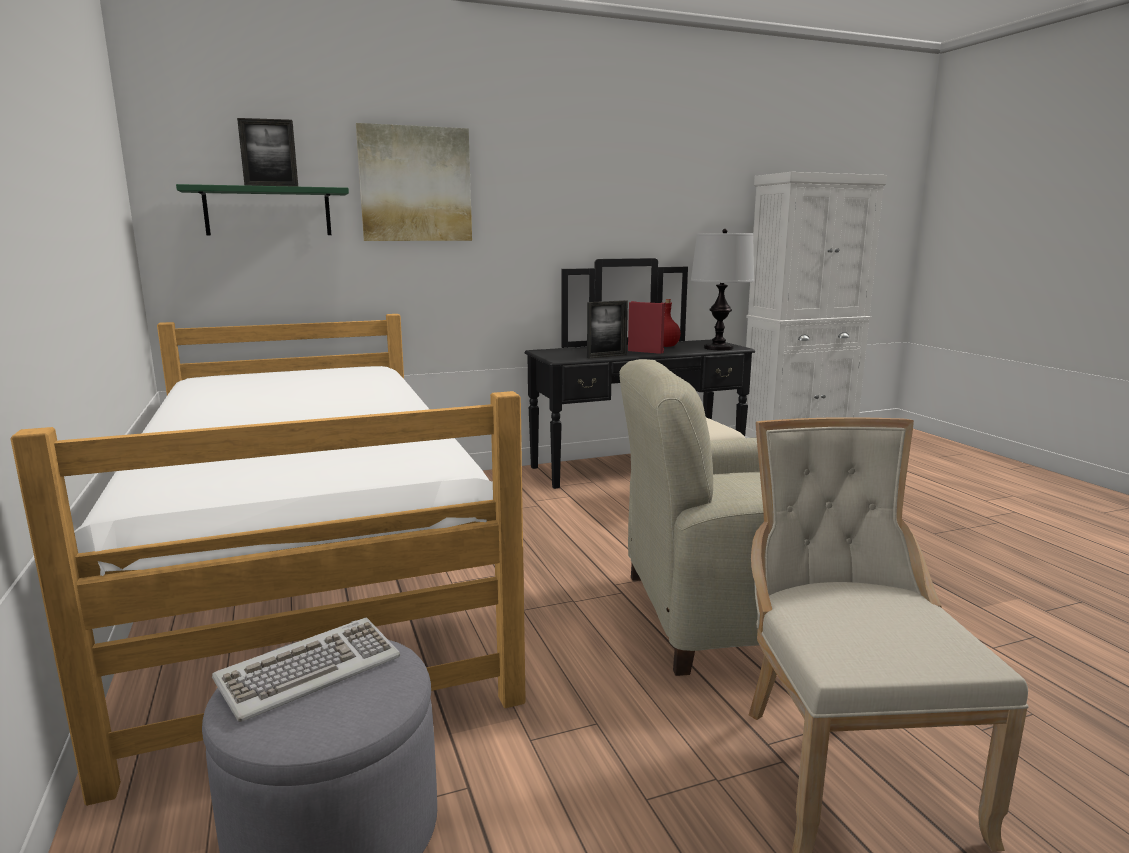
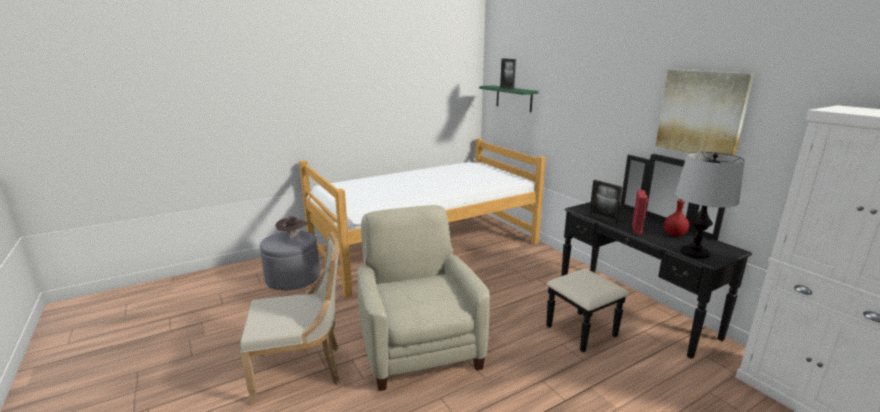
camera: 80 degrees right, 5 degrees up
(310, 671) = (293, 236): keyboard -> brown hat
(415, 184) = (565, 90): picture -> picture (701, 113)

